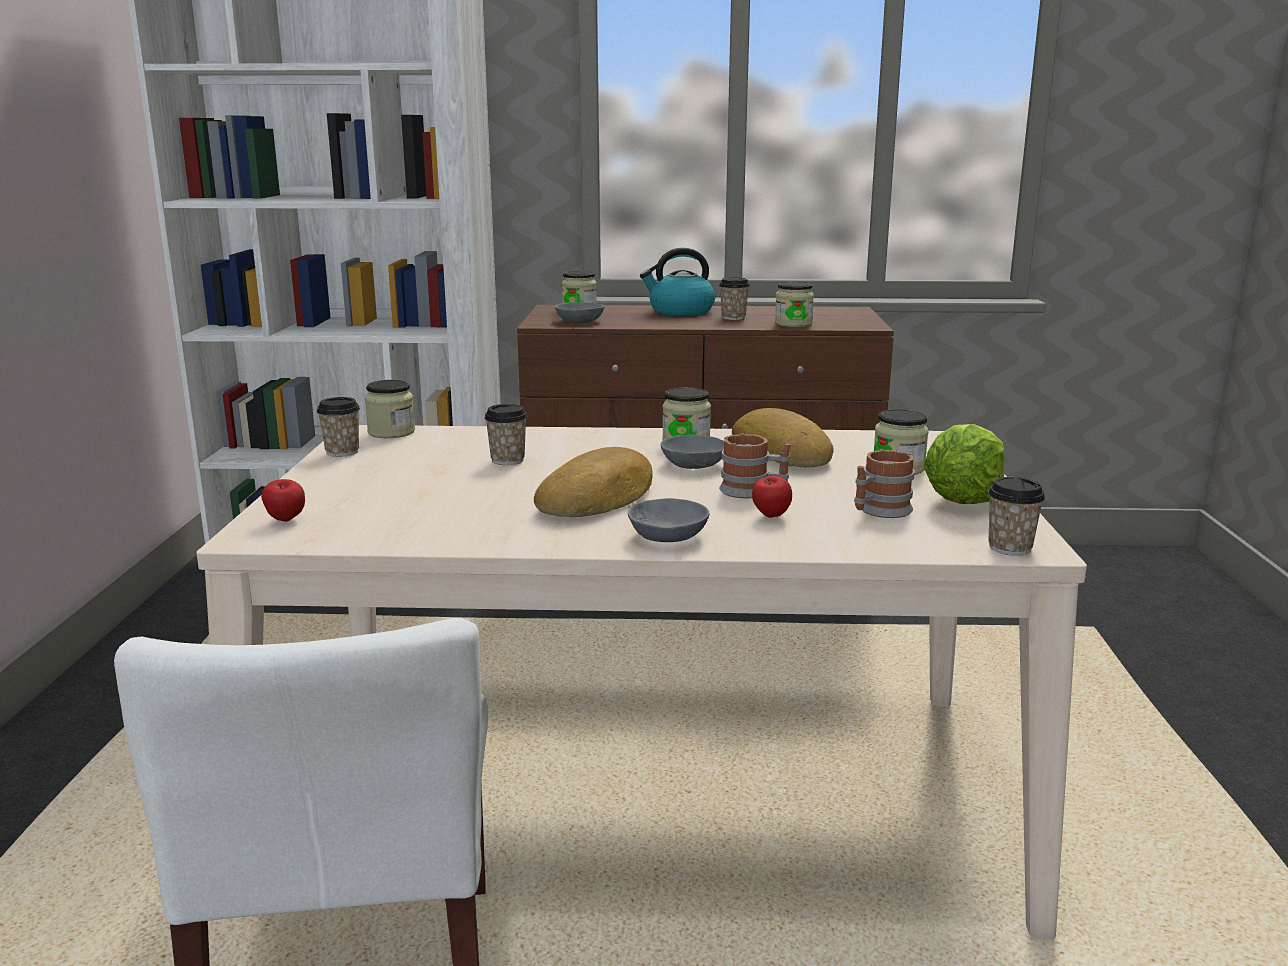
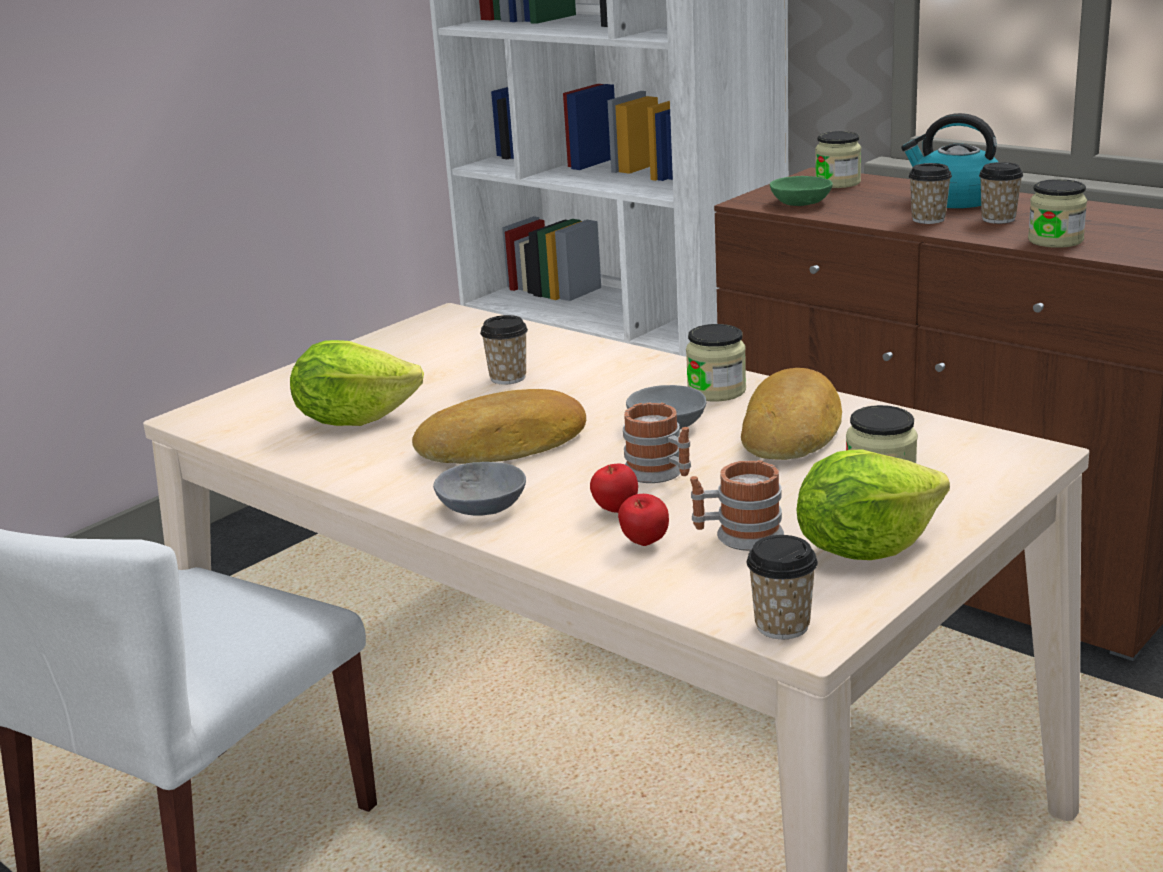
camera: 40 degrees right, 5 degrees up
(285, 521) = (239, 405): apple -> apple (644, 544)
(342, 452) = (395, 337): cup -> cup (928, 219)
(391, 432) = (470, 320): jar -> none
(428, 508) = (354, 419): none -> lettuce
(580, 321) = (802, 202): grey bowl -> green bowl

